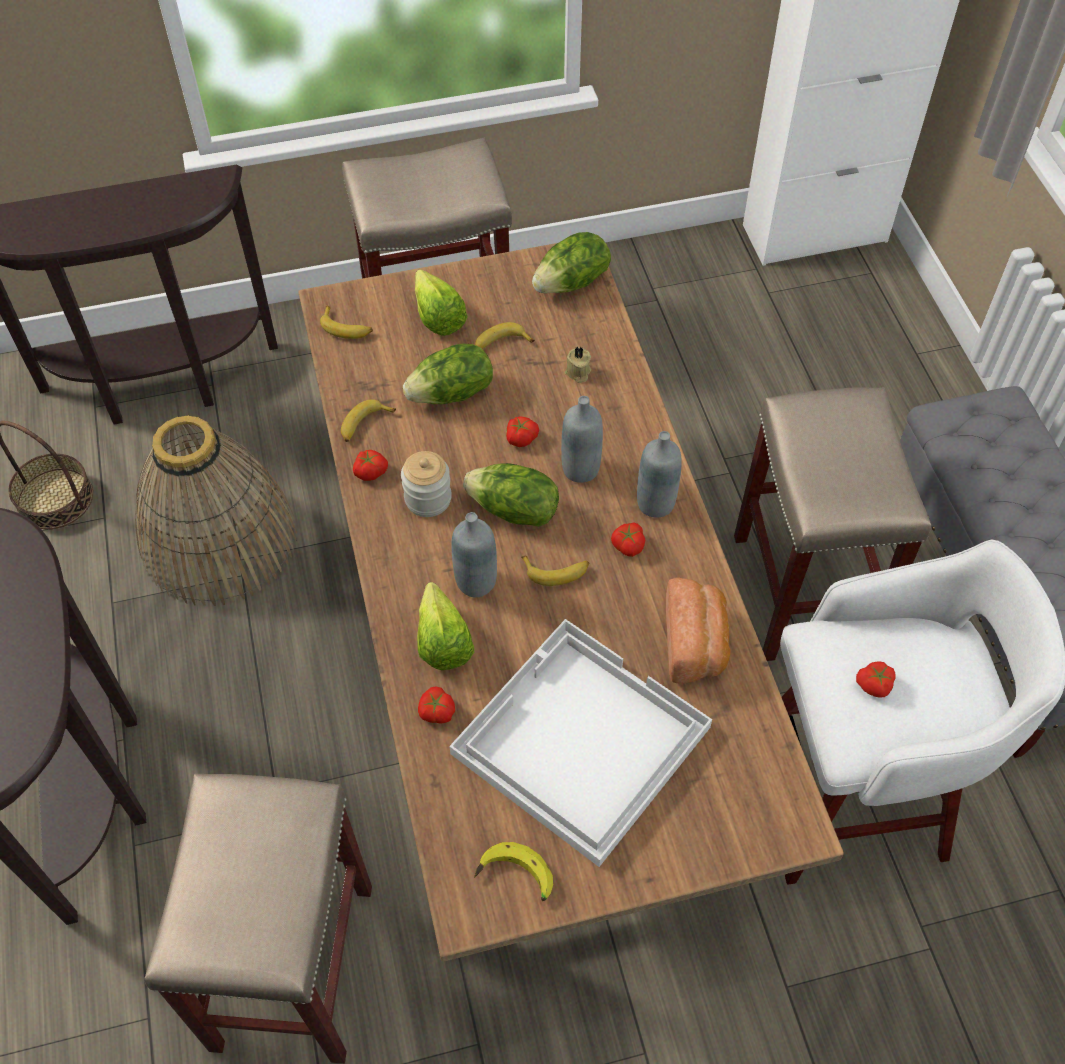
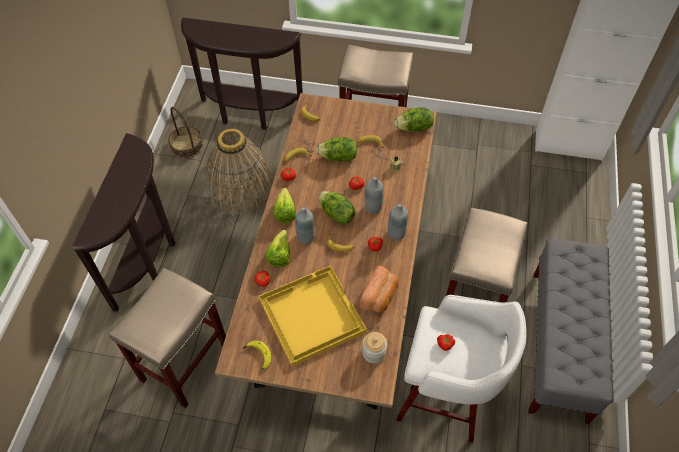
camera: 25 degrees right, 0 degrees up
(428, 499) = (305, 196): jar -> jar (374, 352)
(437, 313) = (350, 122): lettuce -> lettuce (286, 210)
(578, 741) = (310, 315): white tray -> yellow tray

